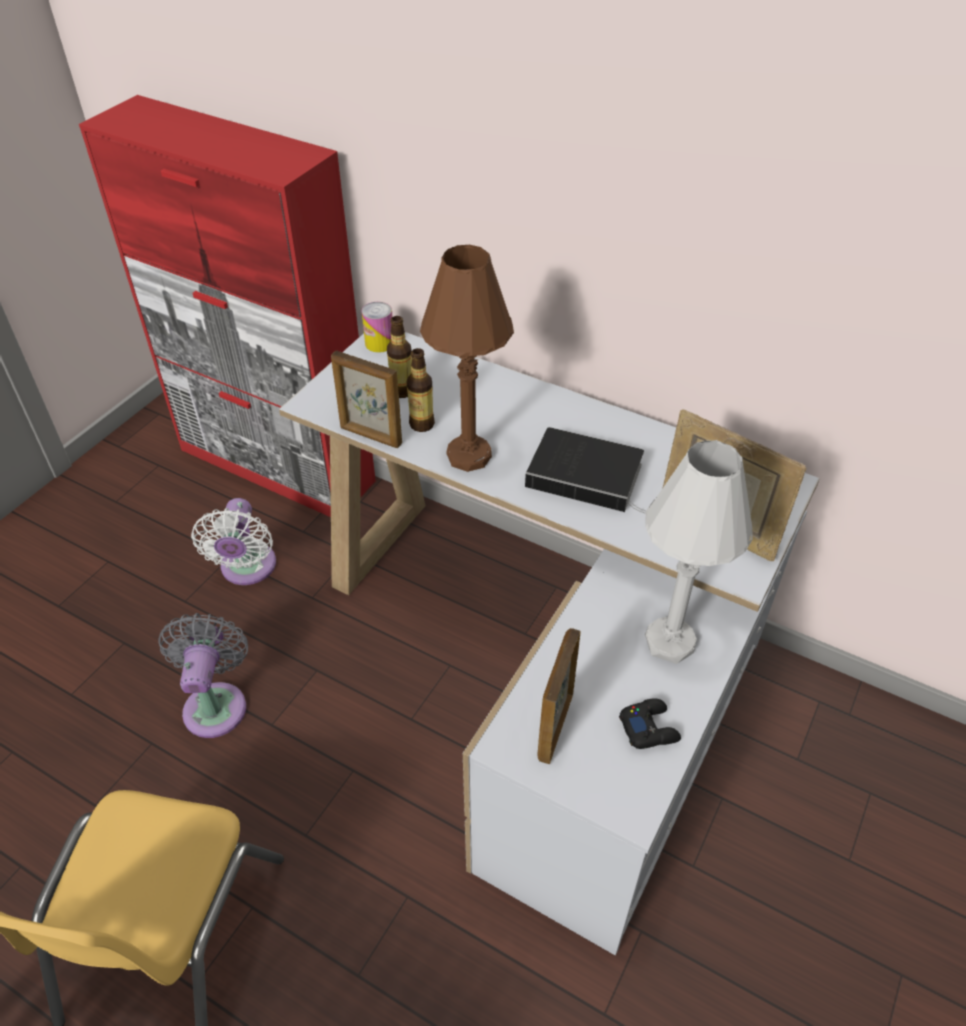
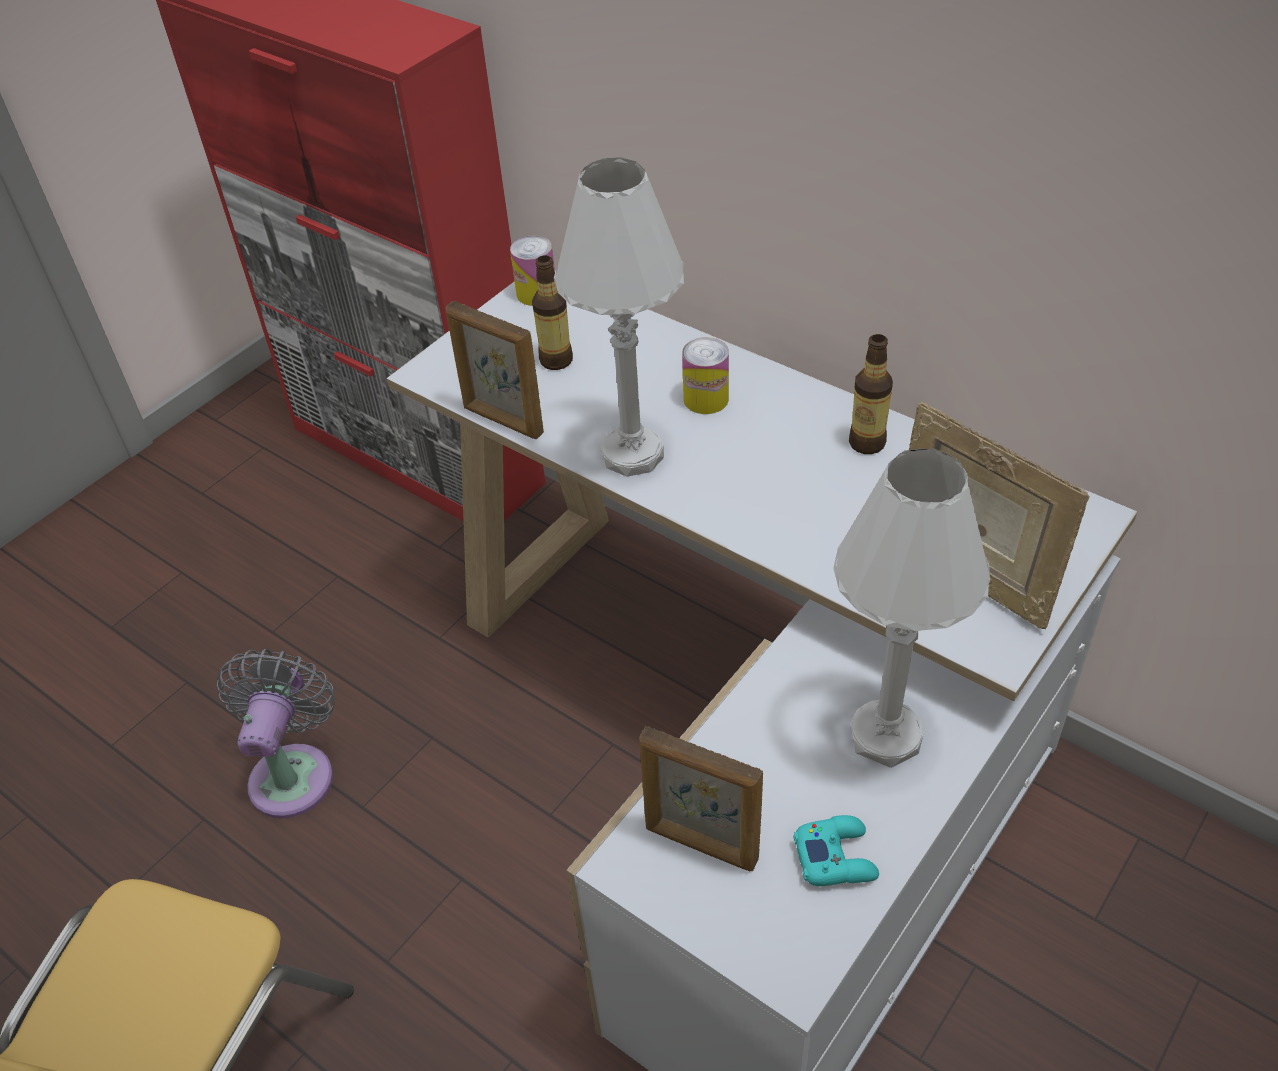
camera: 10 degrees right, 0 degrees up
(247, 569) = (359, 594): white fan -> none
(422, 424) = (575, 408): bottle -> bottle (867, 443)
(468, 455) = (632, 454): brown table lamp -> white table lamp
(514, 414) = (706, 399): none -> can
(554, 727) = (701, 844): picture frame -> picture frame turned 90 degrees counterclockwise
(588, 475) = (795, 490): book -> none
(649, 728) = (836, 857): black game controller -> turquoise game controller

